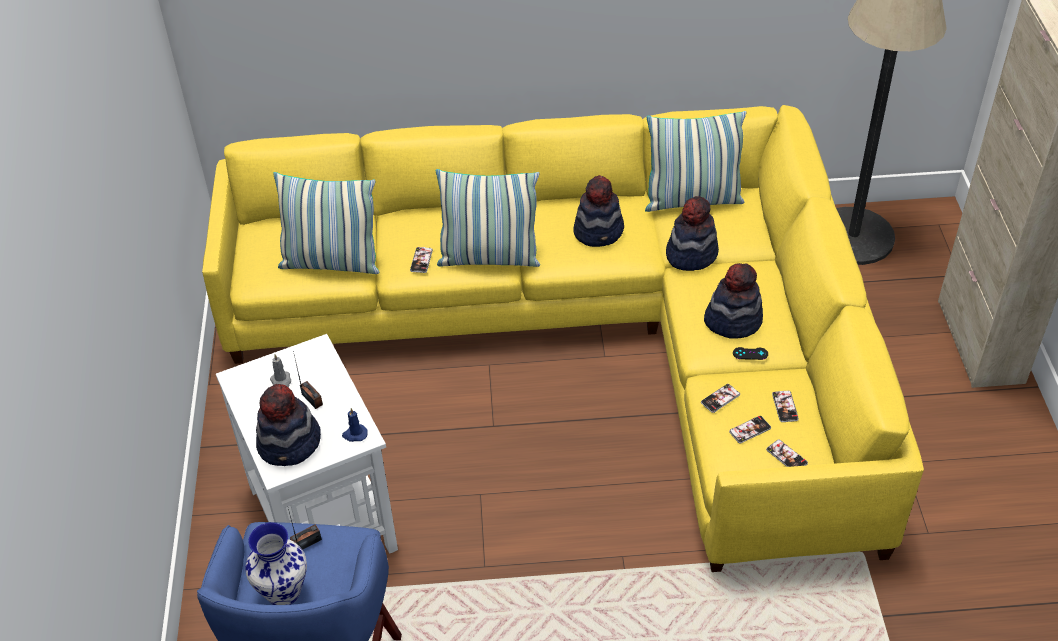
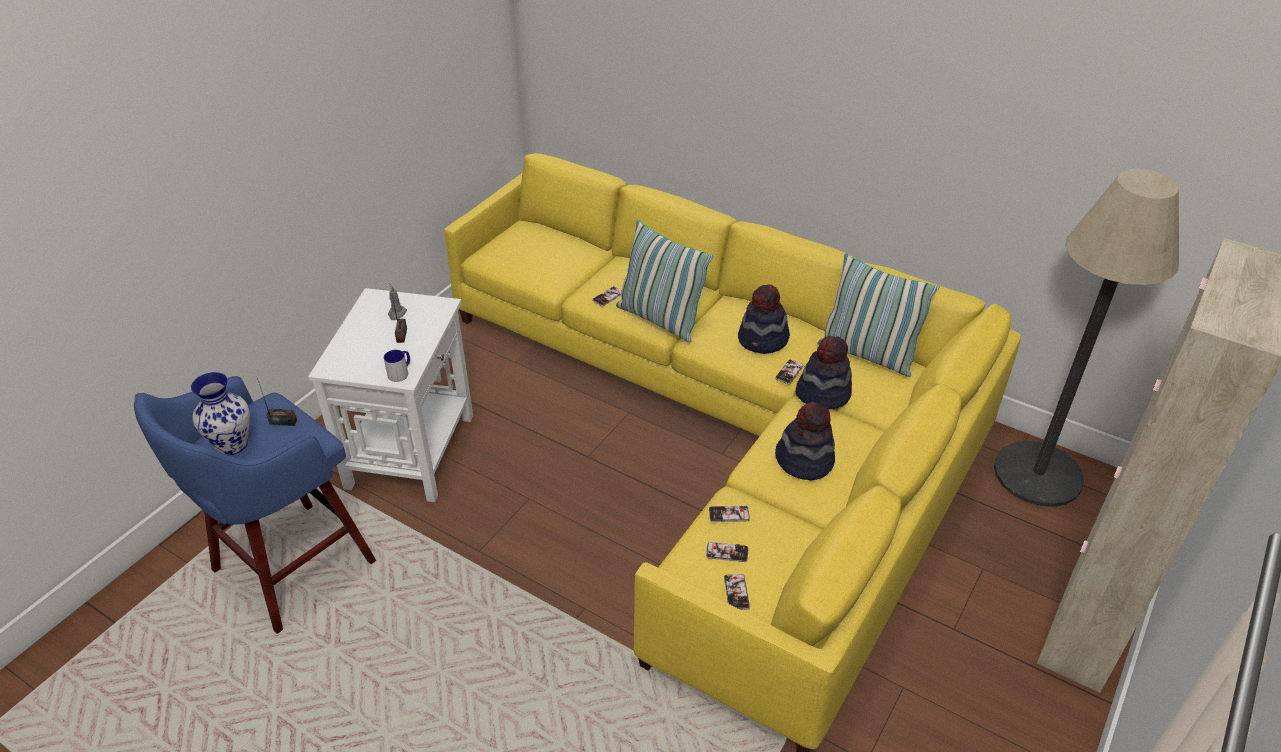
camera: 35 degrees right, 5 degrees down
(290, 444) = (355, 356): hat -> none
(331, 263) = (546, 269): pillow -> none
(354, 434) = (401, 372): blue candle -> mug
(750, 353) = (793, 494): black game controller -> none
(785, 407) = (777, 552): phone -> phone (789, 372)

